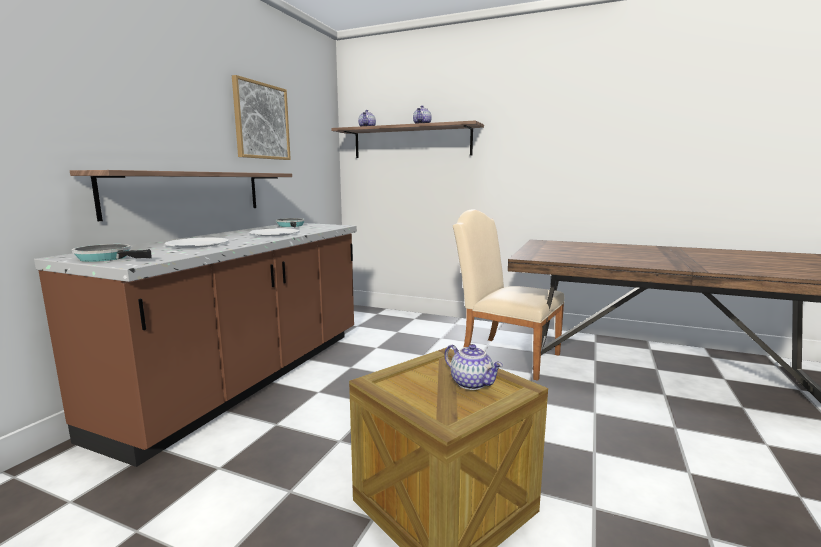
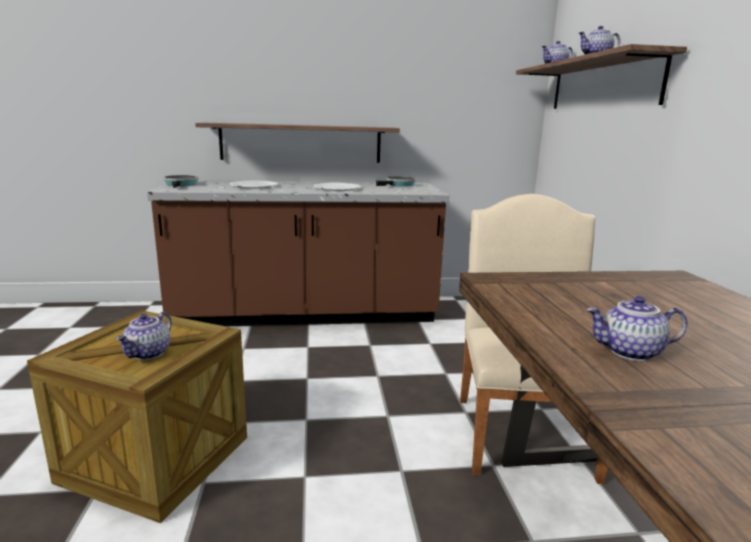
camera: 60 degrees right, 5 degrees up
(261, 121) = (400, 71): picture -> none
(636, 260) = (630, 352): none -> teapot

